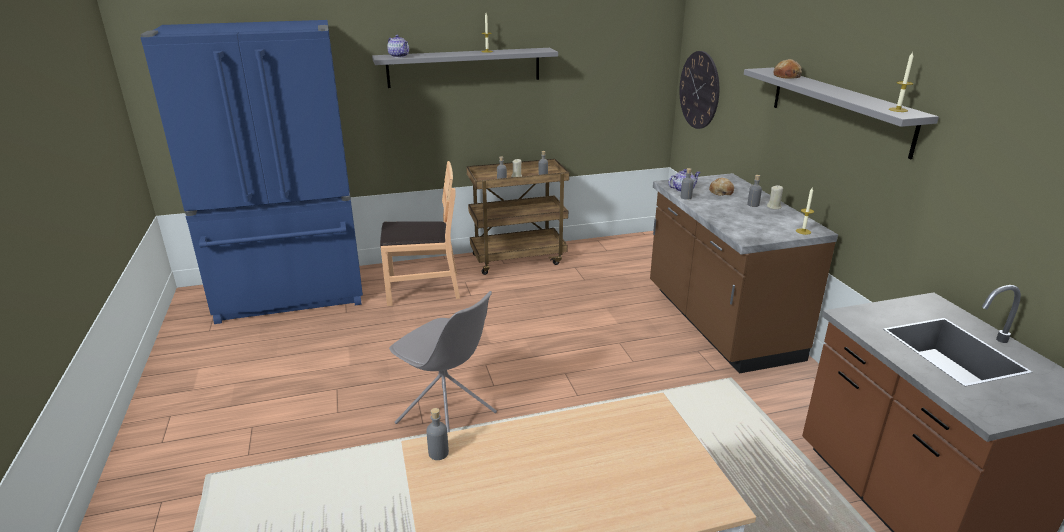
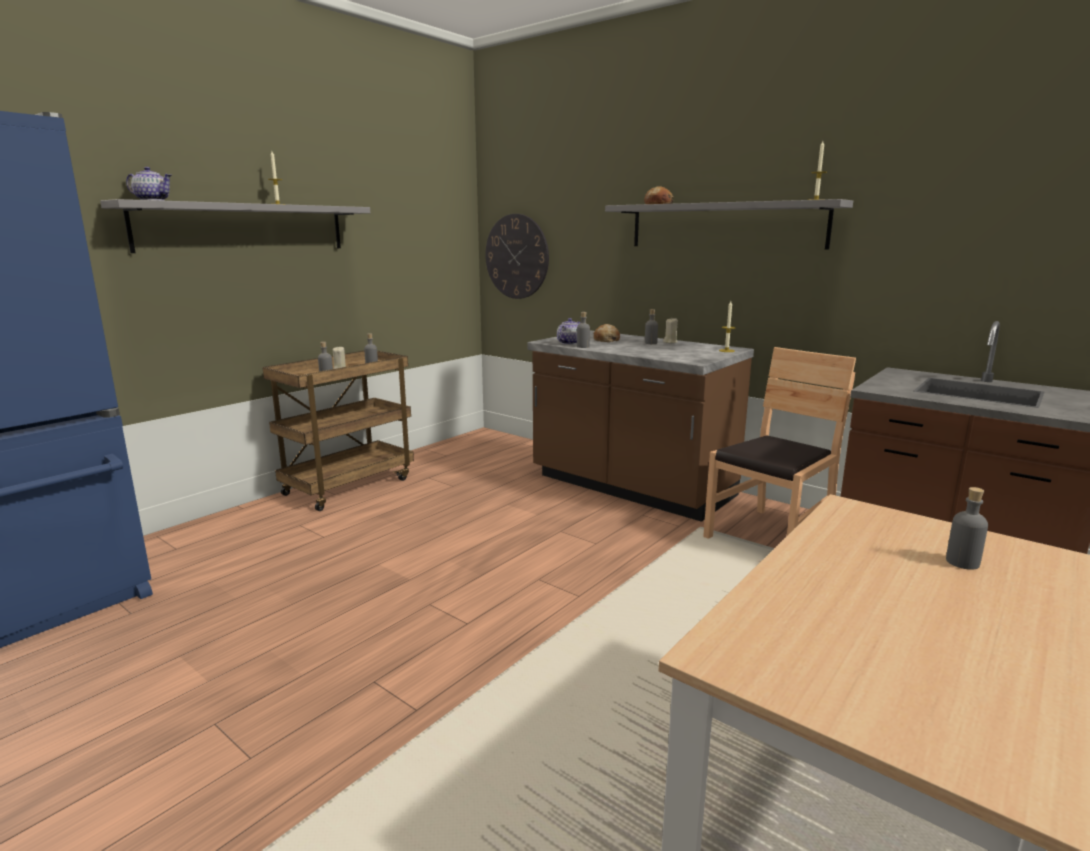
camera: 35 degrees left, 10 degrees down
(423, 288) = (242, 548): brown chair -> brown chair (770, 537)
(438, 453) = (738, 650): grey bottle -> grey bottle (962, 562)
(447, 419) = (448, 688): grey chair -> none

